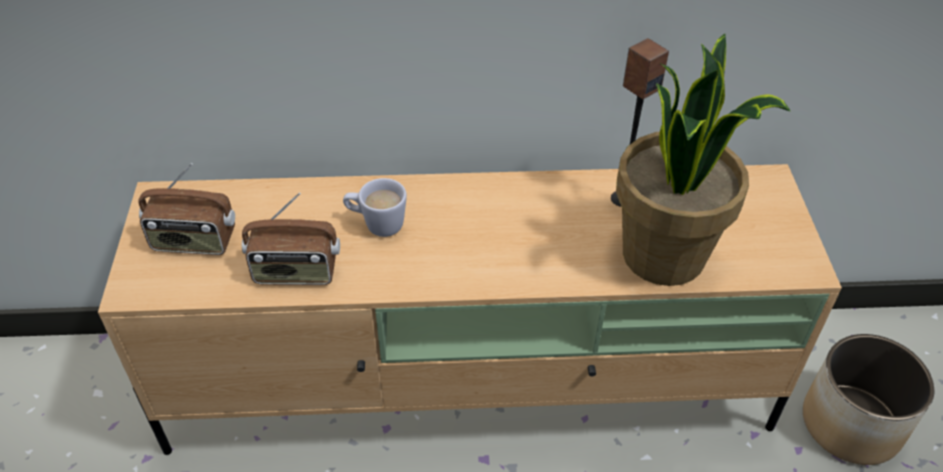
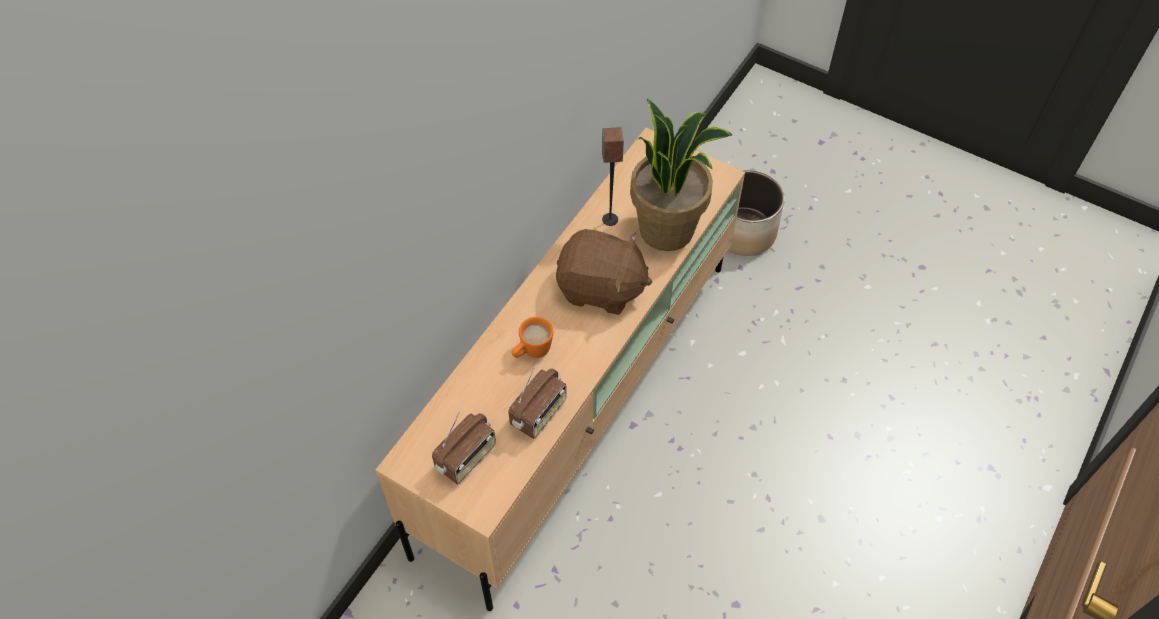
camera: 55 degrees left, 10 degrees up
(376, 224) = (531, 352): white mug -> orange mug
(517, 239) = (601, 288): none -> brown plush toy

